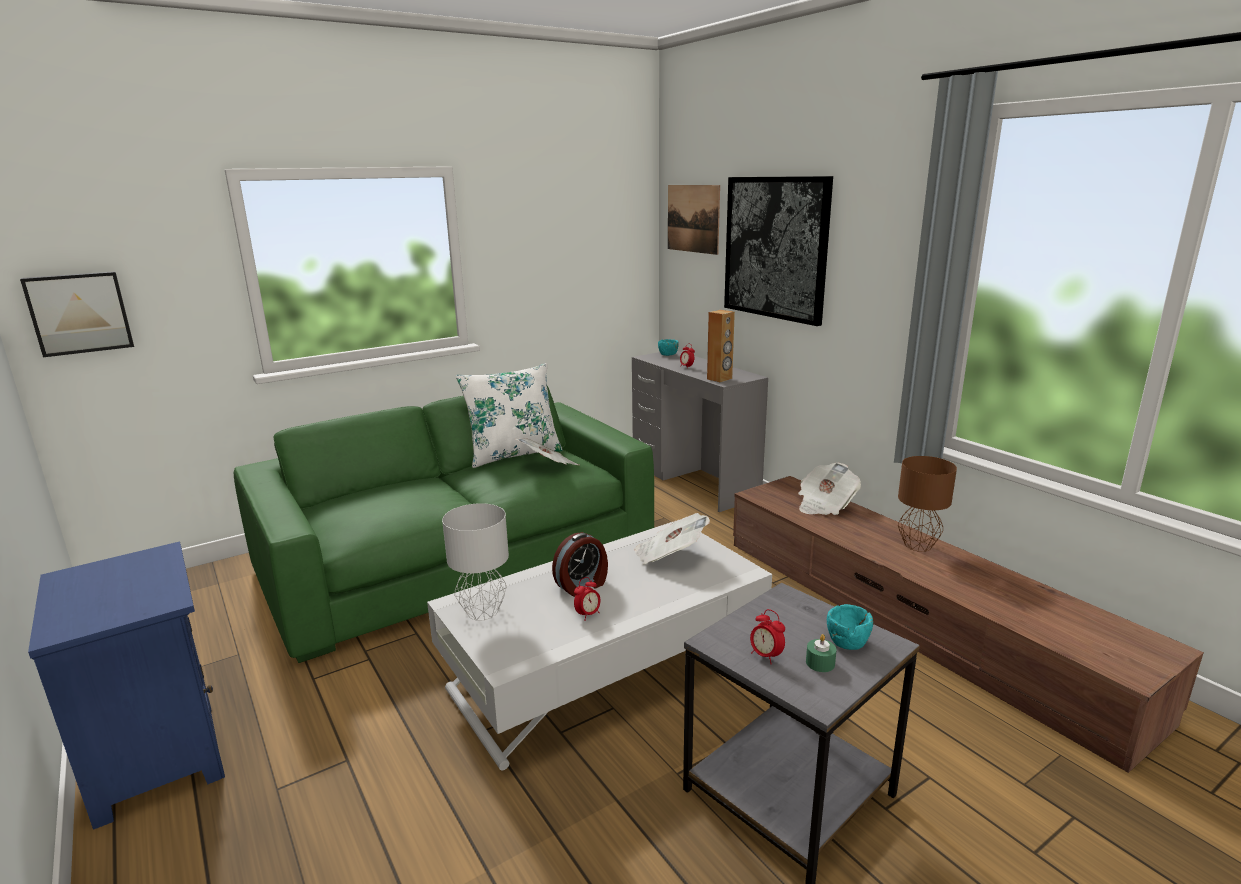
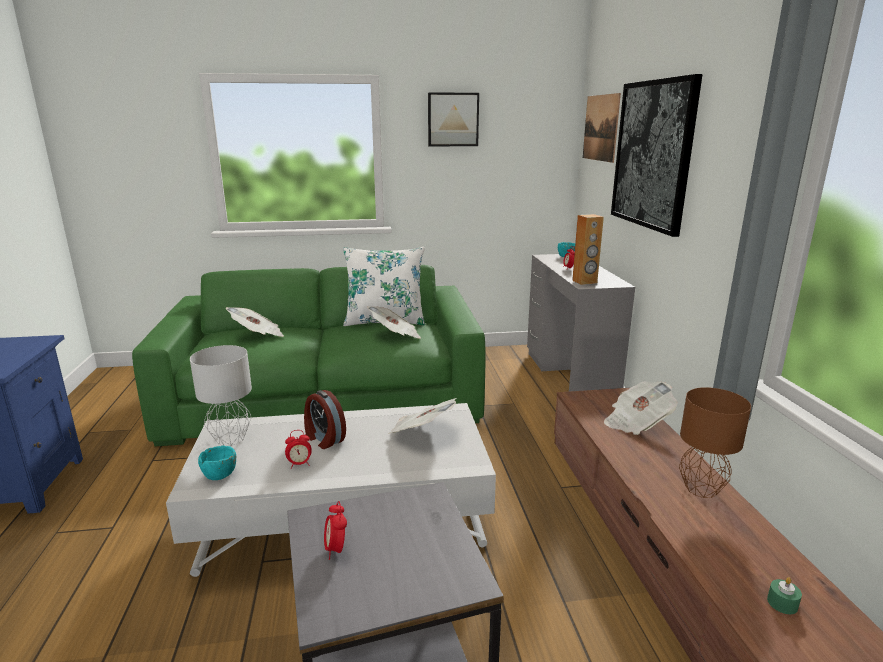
camera: 25 degrees right, 0 degrees up
(79, 313) = (100, 173): picture -> picture (452, 119)
(387, 497) = (258, 335): none -> newspaper
(582, 585) = (324, 439): alarm clock -> alarm clock turned 60 degrees clockwise
(820, 663) = (376, 576): green candle -> green candle (782, 603)
(847, 642) = (430, 564): turquoise bowl -> turquoise bowl (220, 474)

